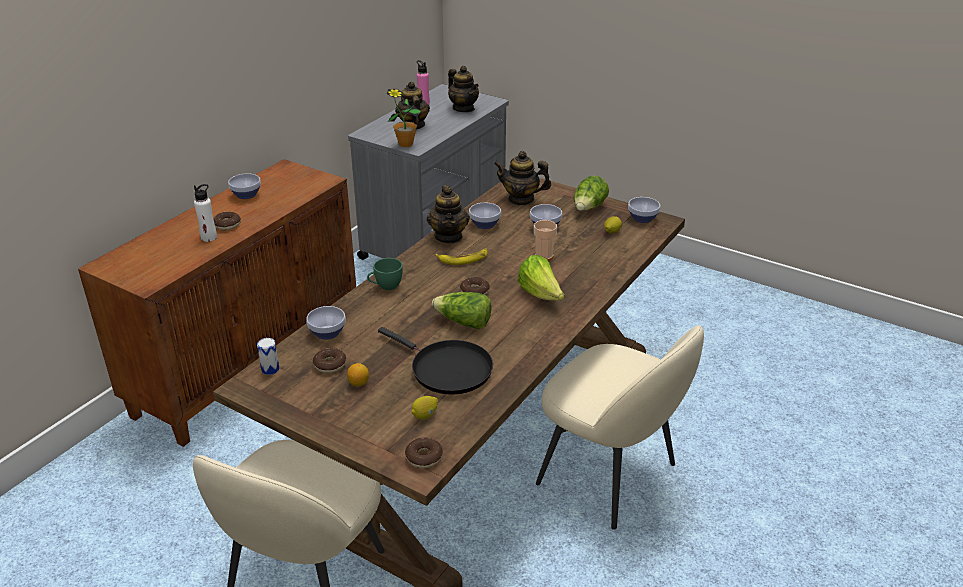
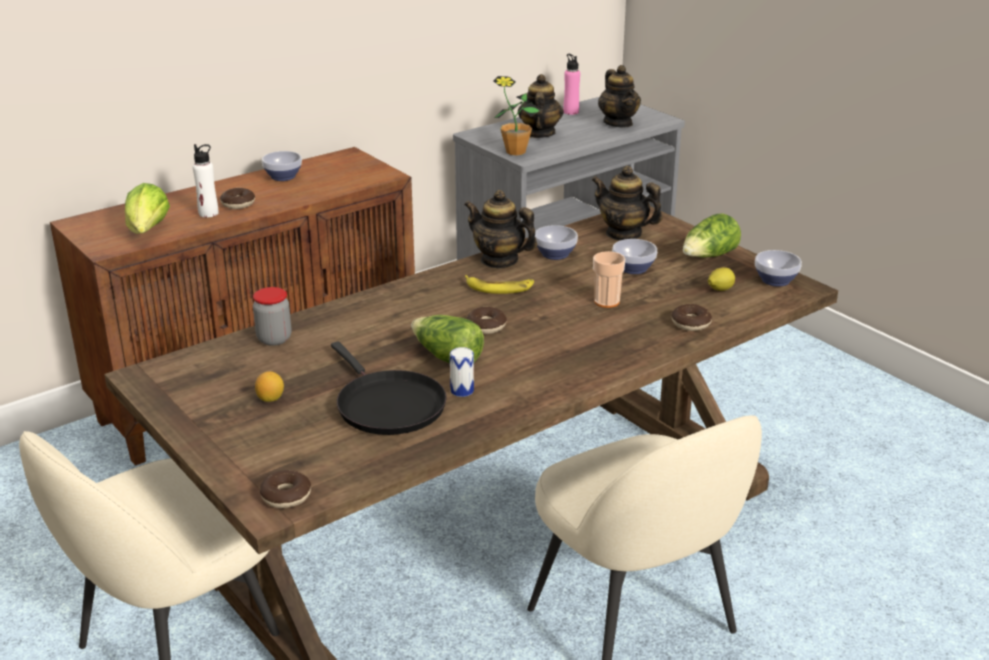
camera: 20 degrees right, 5 degrees down
(270, 369) = (182, 364): can -> can (462, 390)
(327, 333) = (274, 339): bowl -> jar
(330, 365) = (252, 372): donut -> donut (690, 323)
(385, 286) = (381, 301): green cup -> none
(425, 415) = (322, 450): lemon -> none
(449, 236) = (499, 260): teapot -> teapot turned 105 degrees clockwise
(540, 294) = (569, 344): lettuce -> lettuce (148, 232)

